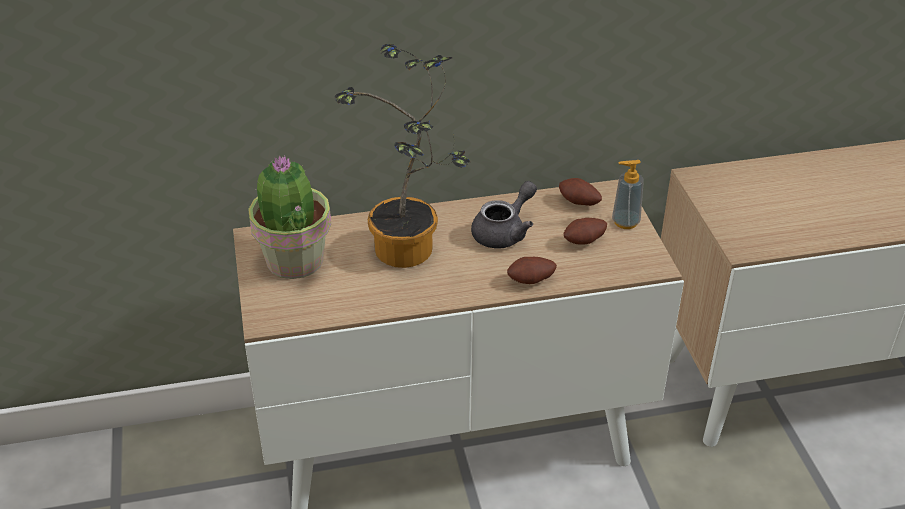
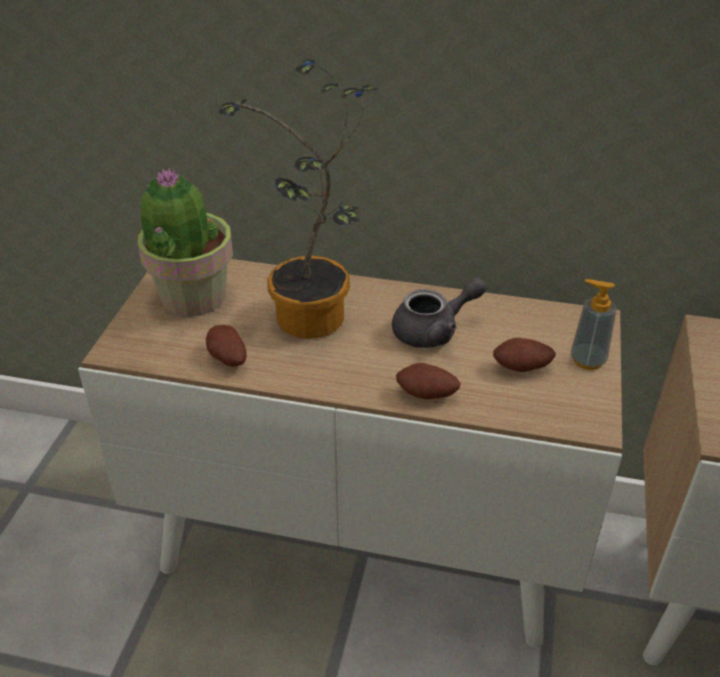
camera: 25 degrees right, 0 degrees up
(578, 203) = (542, 322): potato -> potato (227, 359)

